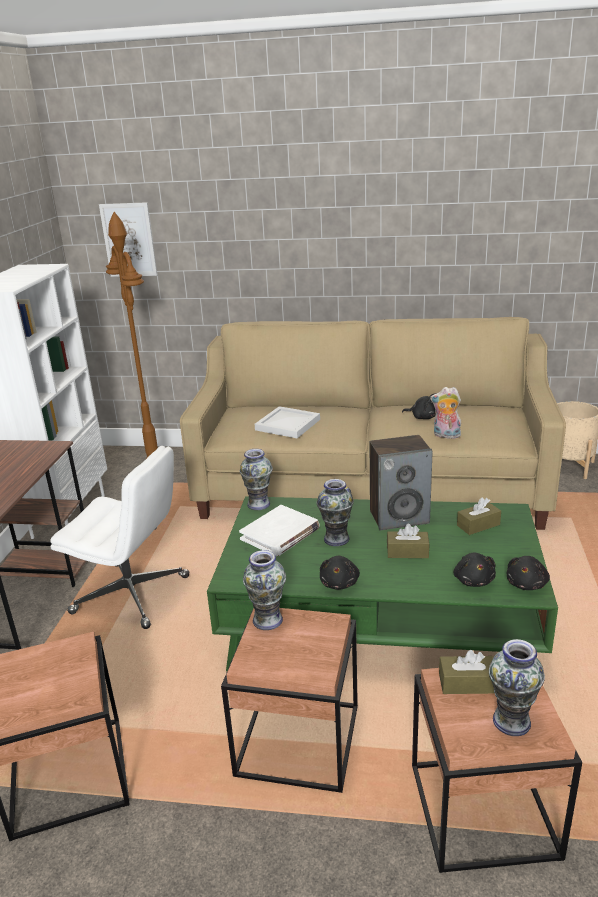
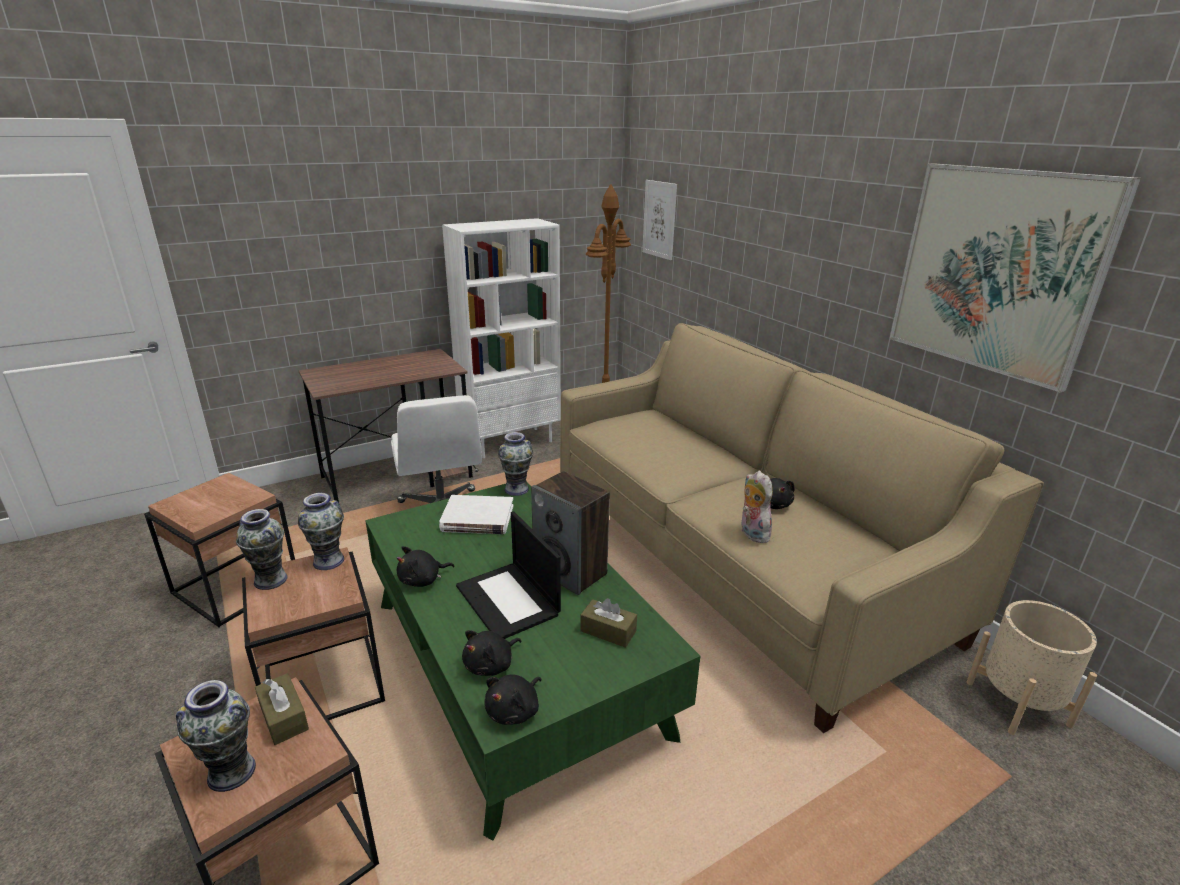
camera: 50 degrees right, 0 degrees up
(289, 424) = (648, 442): white tray -> none
(336, 539) = (495, 550): vase -> vase (270, 580)
(407, 552) = (509, 600): brown tissue box -> laptop
(479, 217) = (996, 271): none -> picture
(527, 584) = (515, 710): black plush toy -> black plush toy turned 45 degrees counterclockwise

